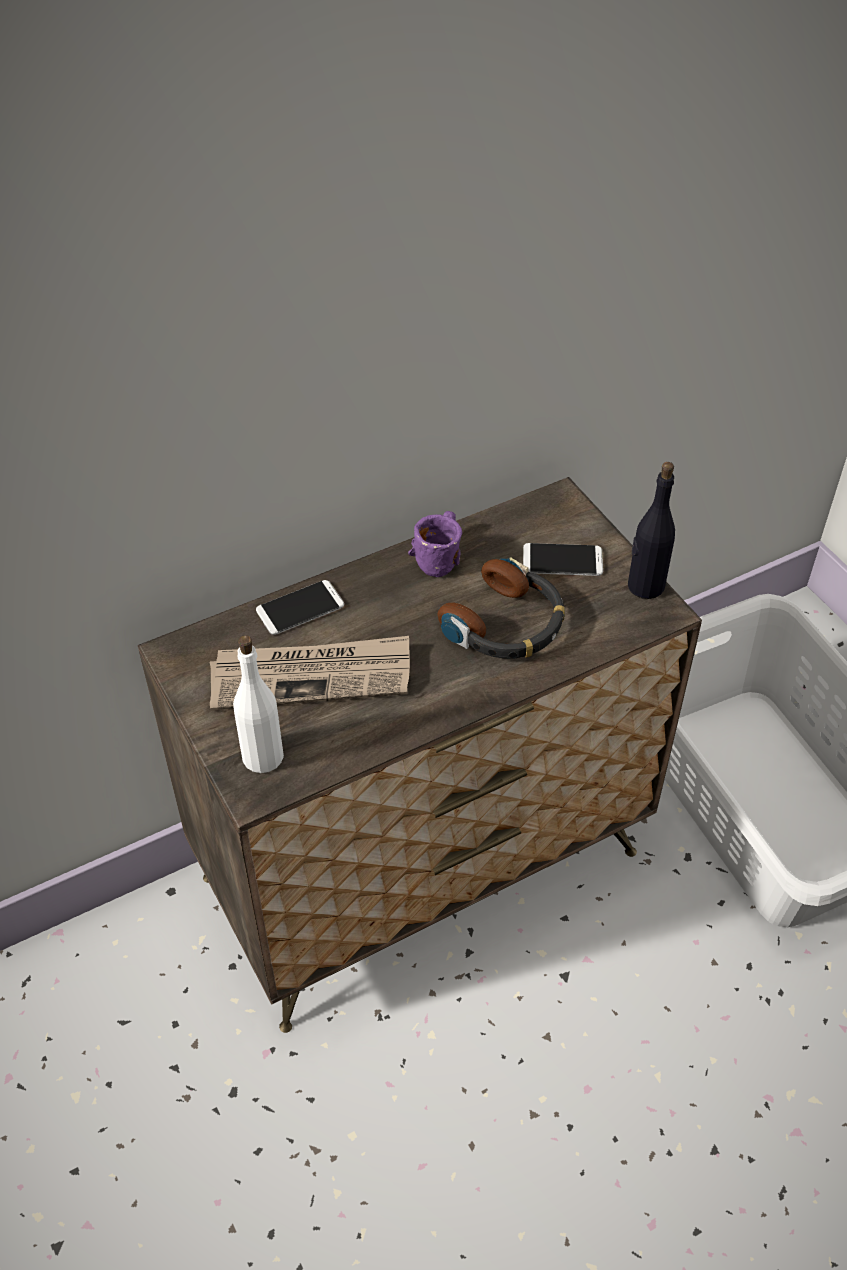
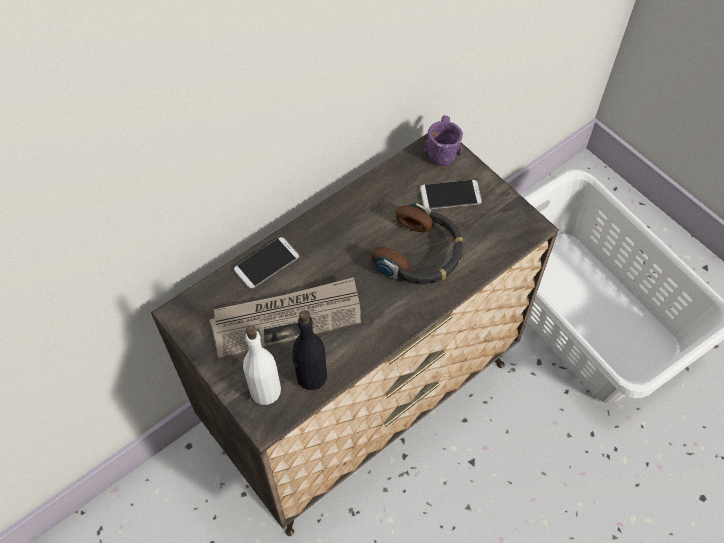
camera: 10 degrees left, 10 degrees up
(437, 554) = (359, 203): purple mug -> purple mug (440, 148)
(645, 586) = (513, 207): black bottle -> black bottle (311, 376)

